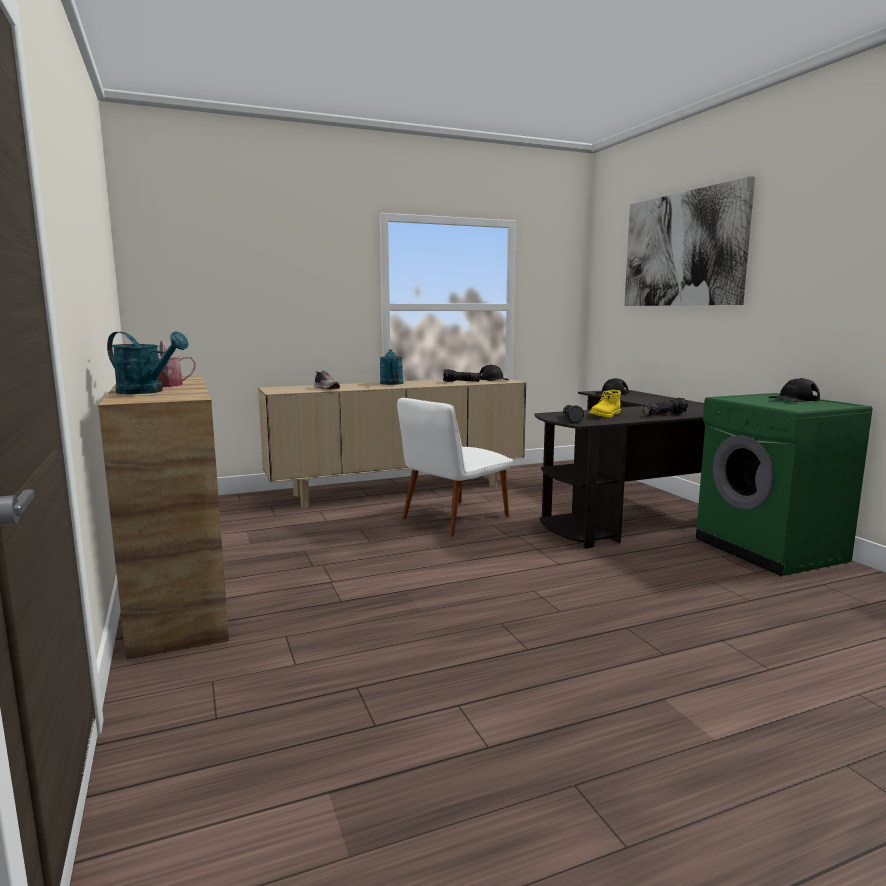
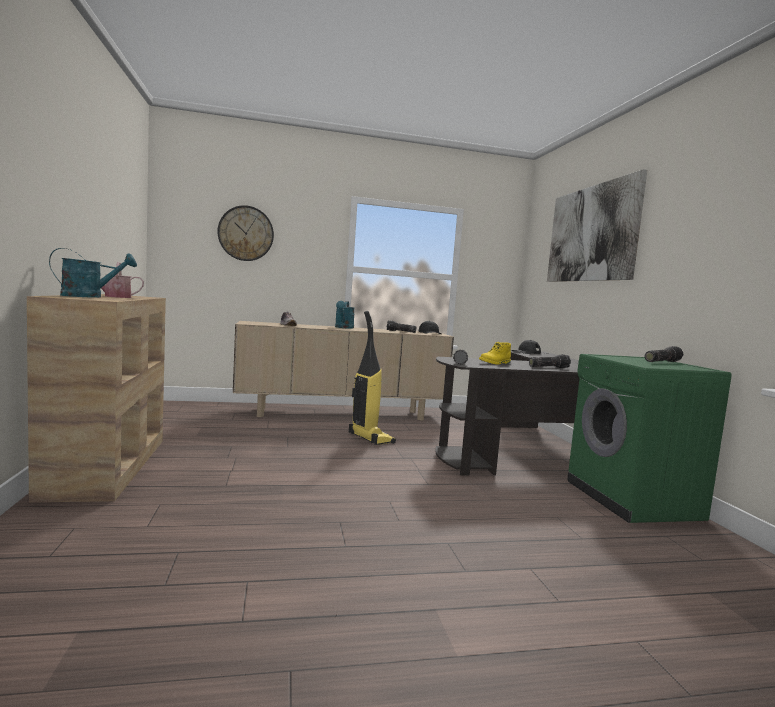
camera: 10 degrees right, 5 degrees down
(147, 392) = (89, 296): turquoise watering can -> turquoise watering can turned 60 degrees counterclockwise
(250, 271) = (246, 233): none -> wall clock
(455, 517) = (370, 438): white chair -> vacuum cleaner
(794, 399) = (661, 361): black cap -> flashlight

